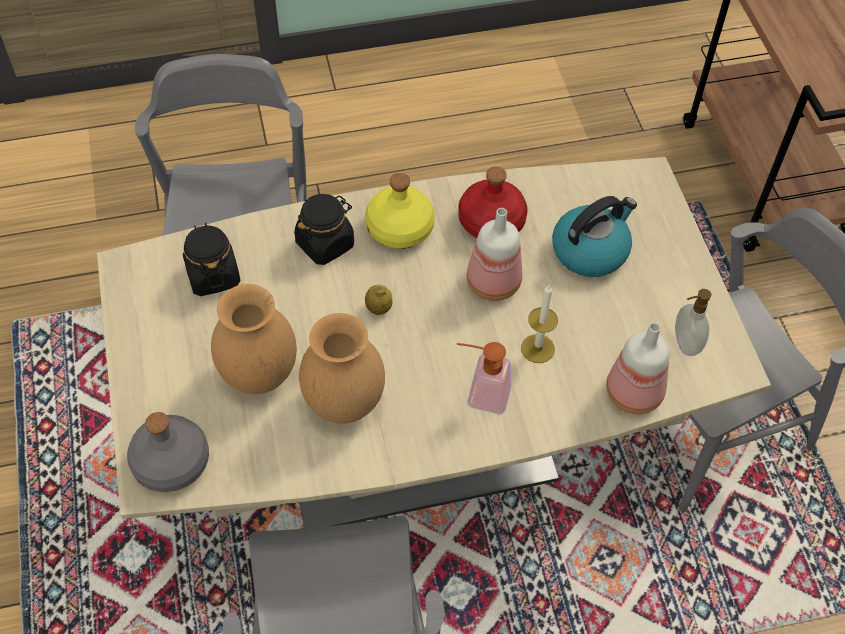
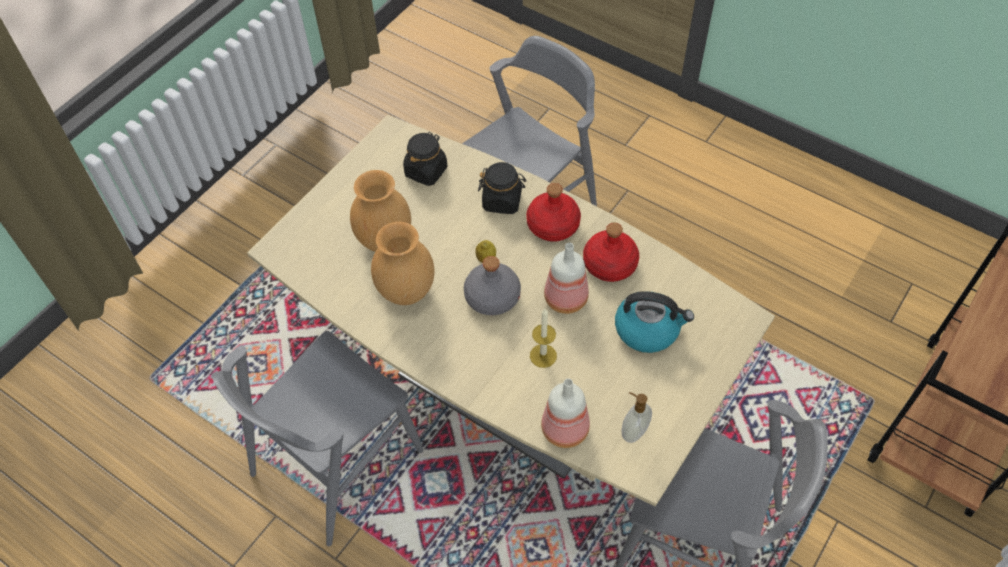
camera: 50 degrees right, 0 degrees up
(171, 463) = (295, 248): grey bottle -> grey bottle (491, 297)
(399, 228) = (552, 225): yellow bottle -> red bottle
(480, 395) = (480, 351): soap dispenser -> none

